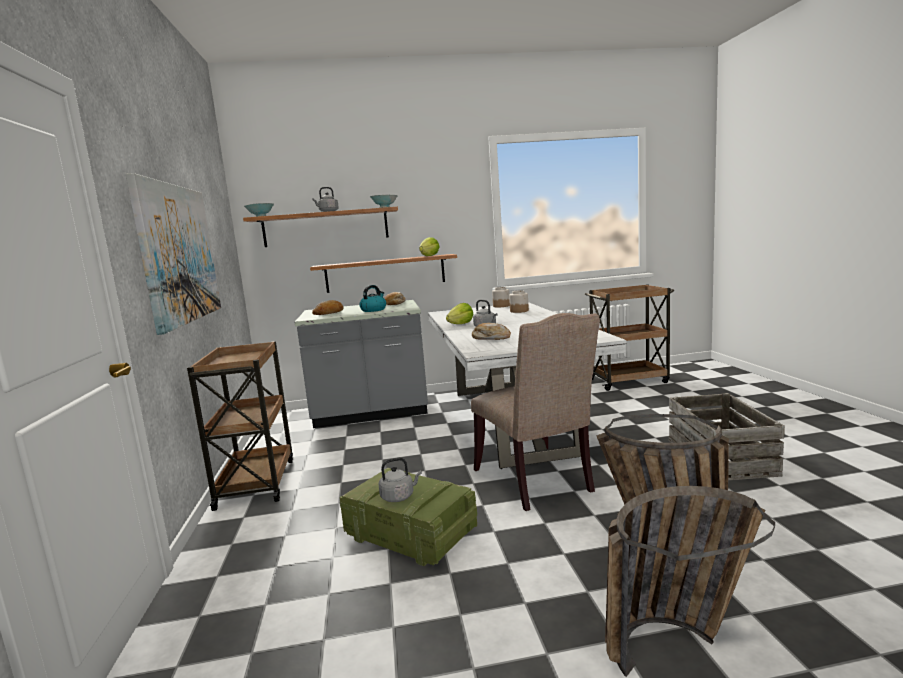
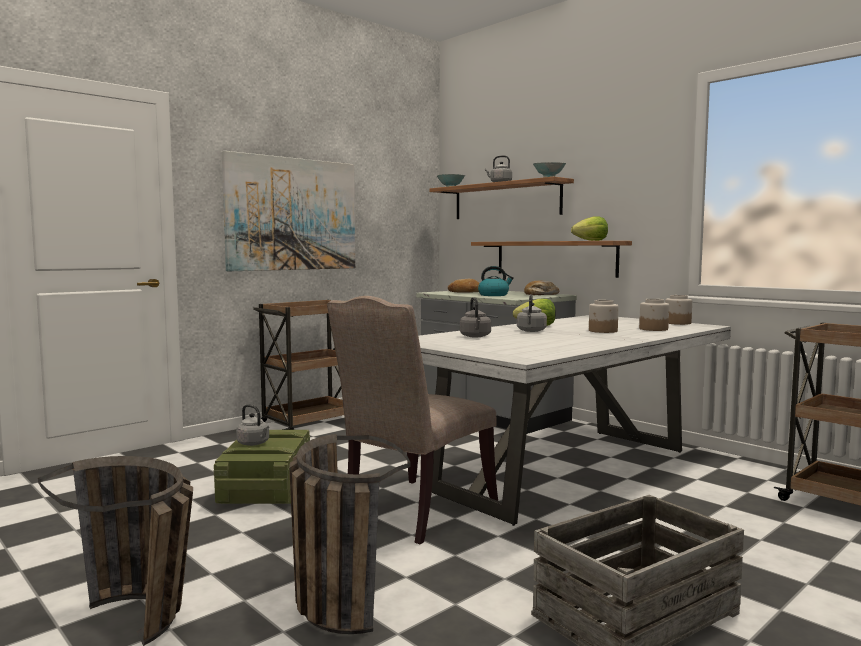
camera: 55 degrees right, 5 degrees down
(491, 338) = (475, 336): bread -> grey kettle
(511, 318) = (603, 331): none -> jar

